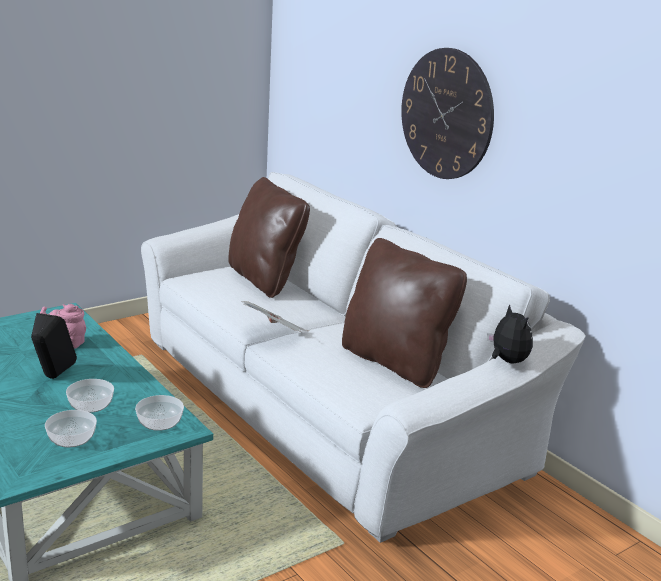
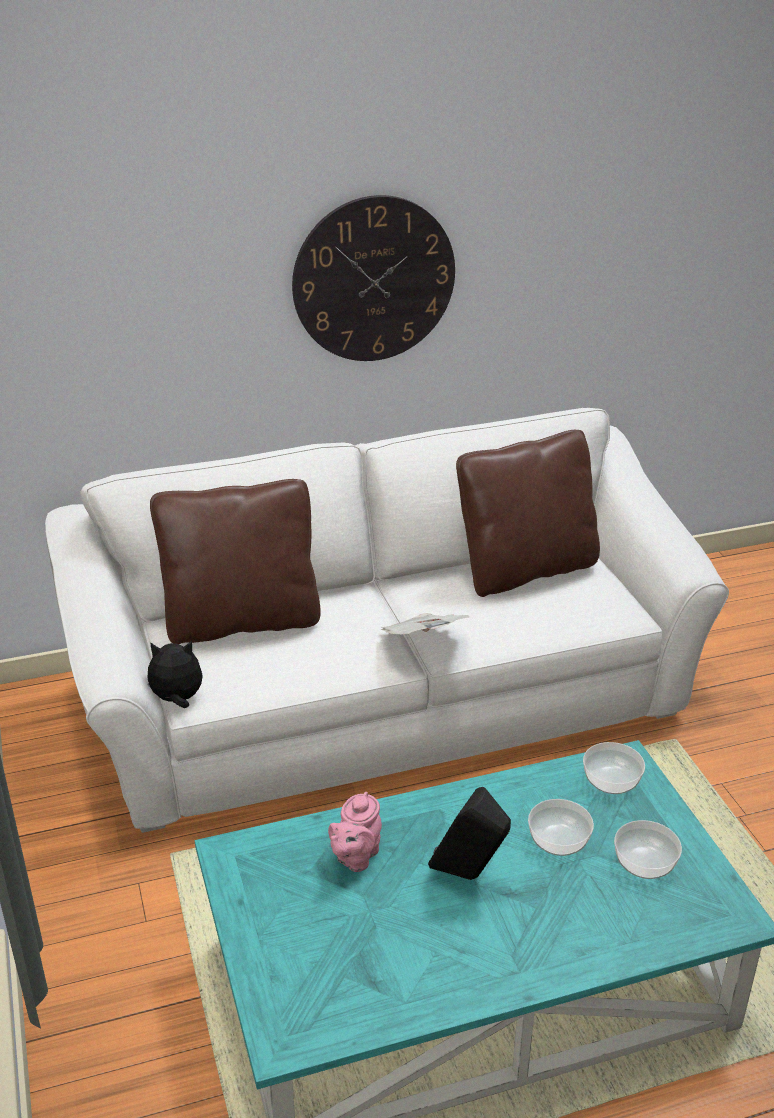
camera: 70 degrees left, 10 degrees up
(507, 361) = (633, 486): plush toy -> plush toy (177, 700)

